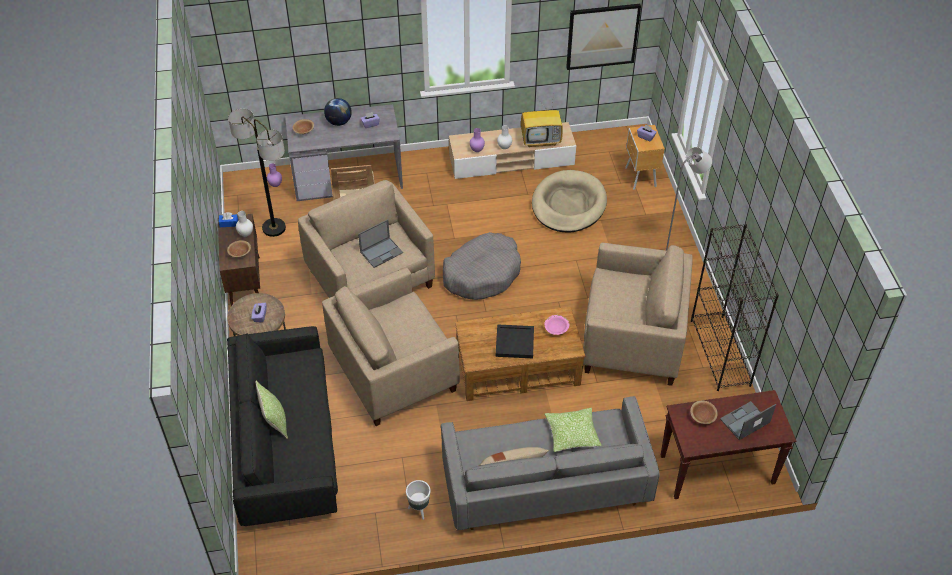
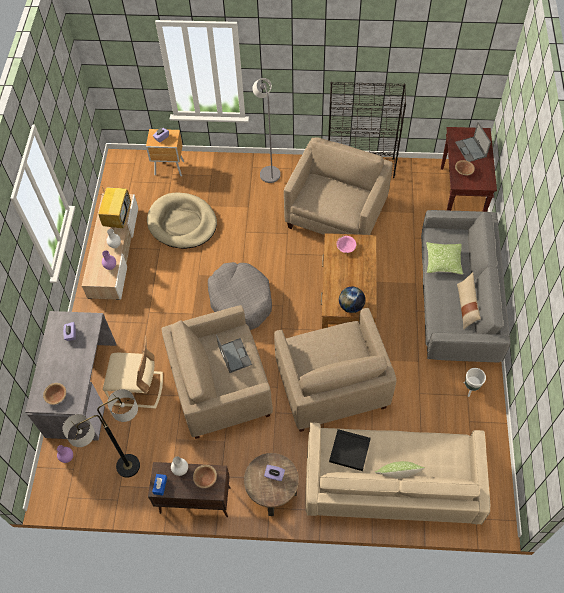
camera: 75 degrees left, 10 degrees up
(286, 443) = (391, 482): black sofa -> beige sofa
(339, 122) = (56, 362): globe -> globe (351, 306)
(514, 342) = (353, 278): black tray -> black tray (349, 451)
(602, 36) = (75, 114): picture -> none

